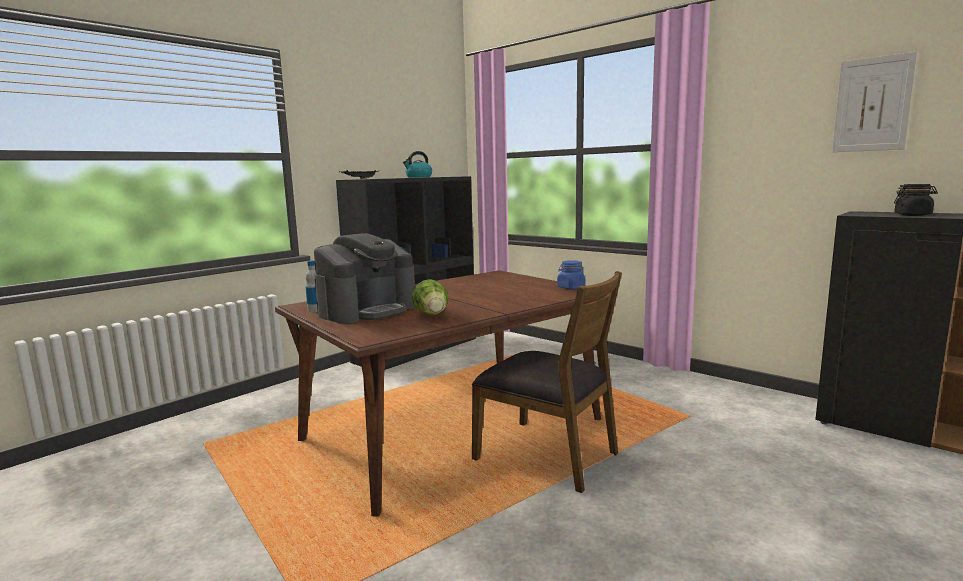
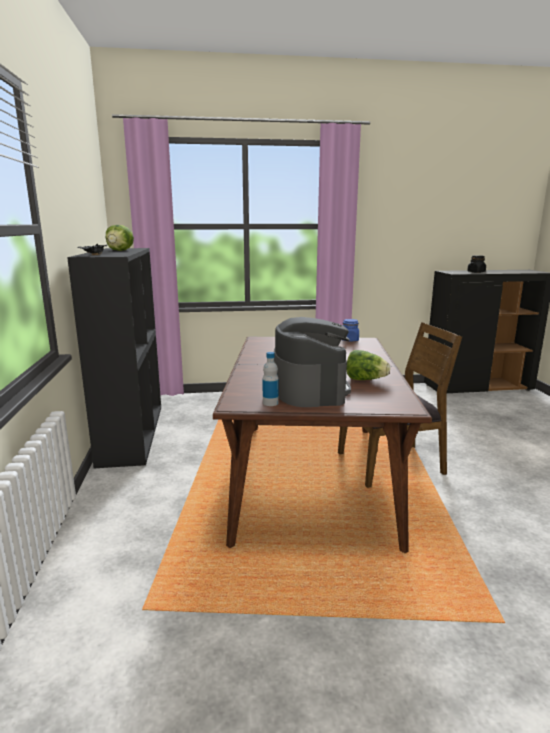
camera: 50 degrees left, 5 degrees up
(418, 177) = (120, 250): kettle -> lettuce
(872, 104) = (442, 208): picture -> none

